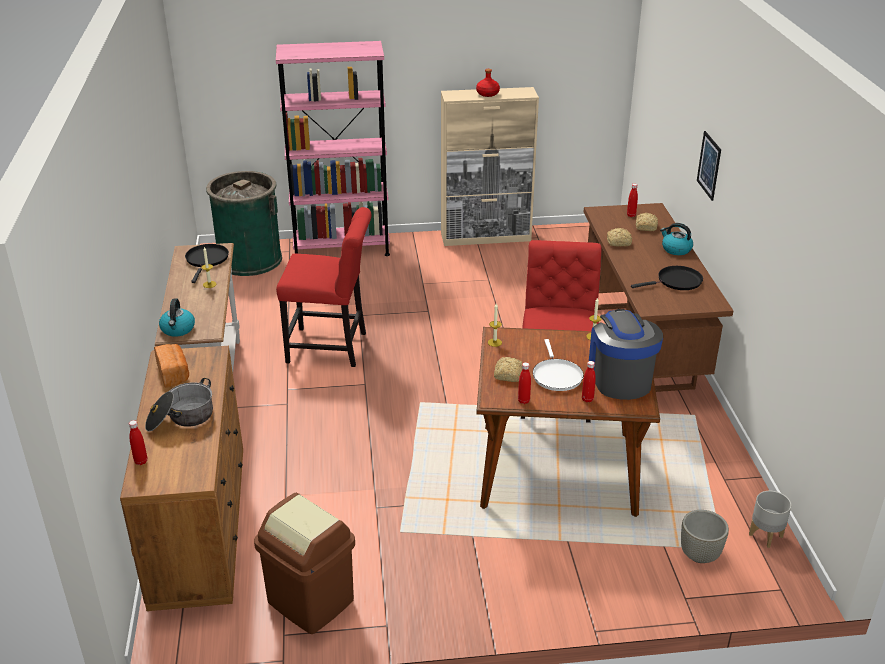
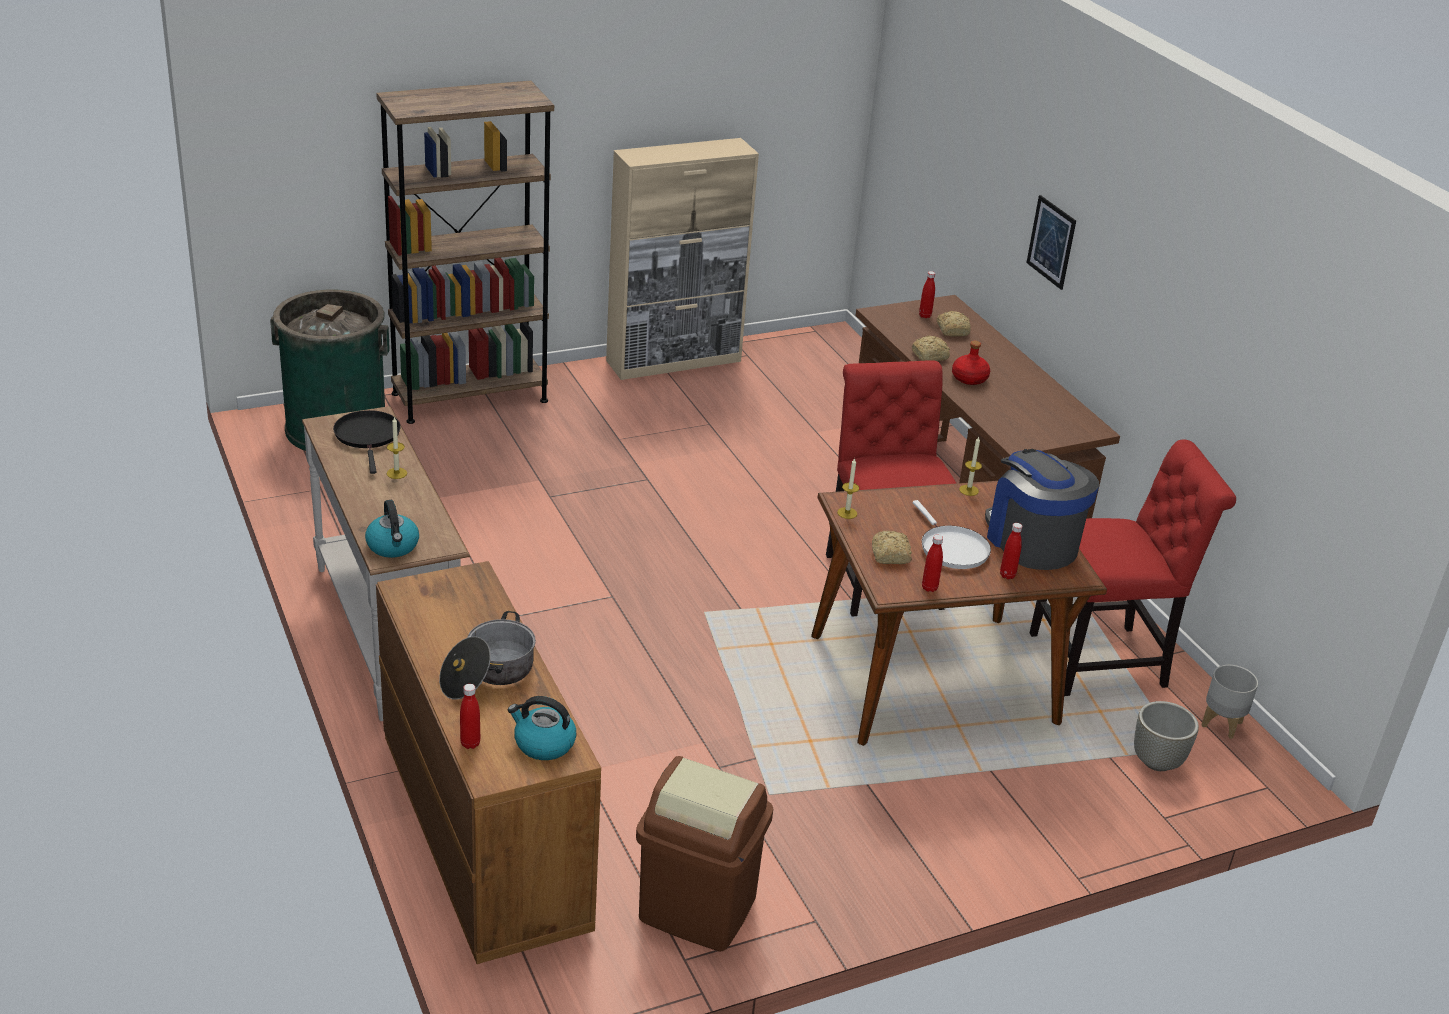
camera: 20 degrees left, 0 degrees up
(174, 374) = (435, 612): bread -> none
(331, 348) = (536, 550): red chair -> red chair (1105, 661)
(341, 248) = (470, 397): pink bookcase -> brown bookcase
(487, 94) = (684, 151): red bottle -> red bottle (969, 378)
(676, 249) = (1007, 359): kettle -> kettle (543, 744)
(676, 281) = (1031, 404): black frying pan -> none

